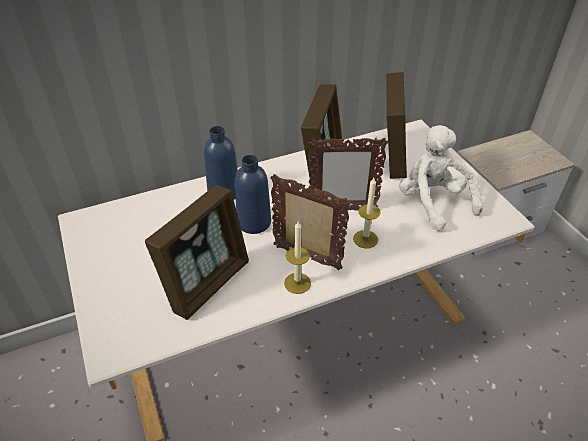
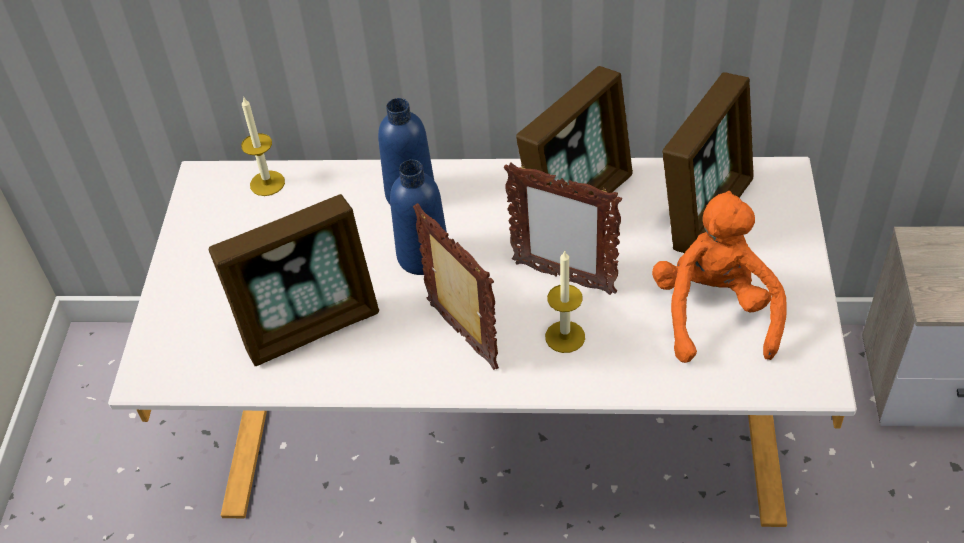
camera: 30 degrees right, 5 degrees up
(297, 283) = (425, 368): candle -> candle (267, 183)
(433, 202) = (714, 312): white plush toy -> orange plush toy

